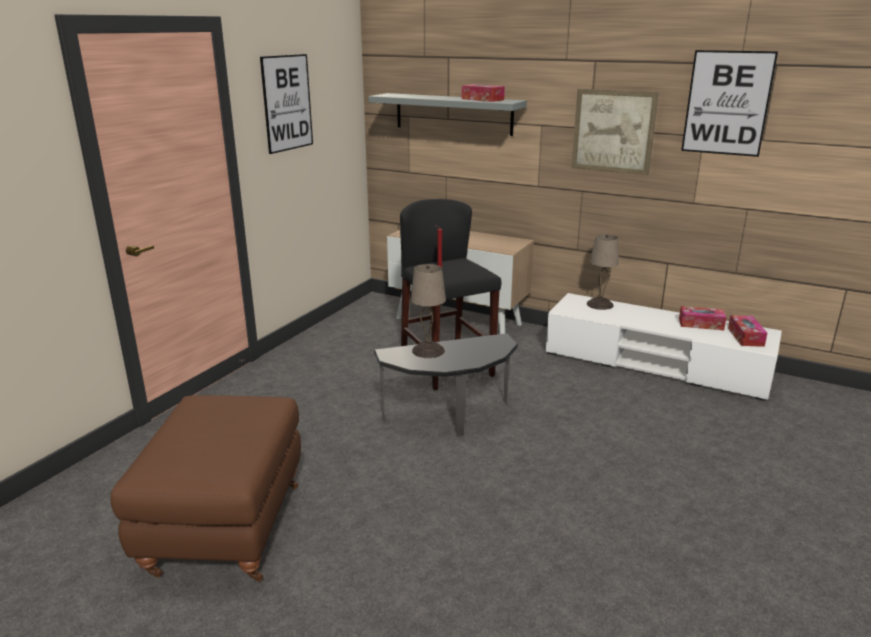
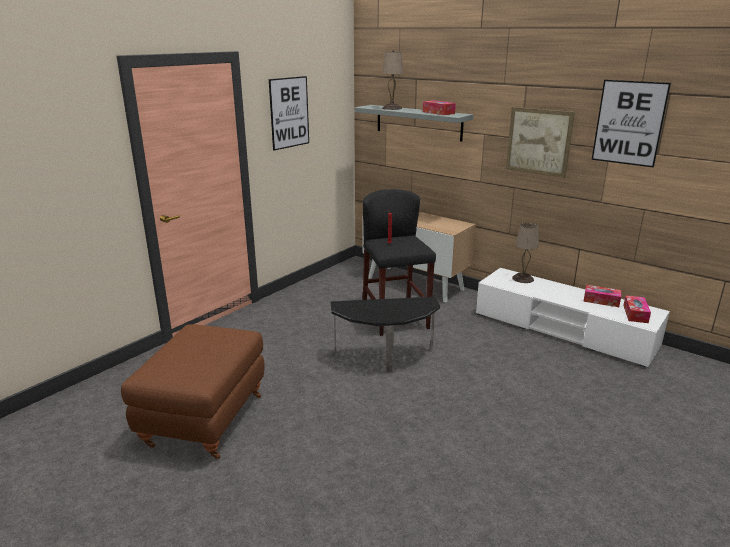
camera: 10 degrees right, 0 degrees up
(427, 351) = (369, 305): beige table lamp -> beige table lamp (391, 108)

